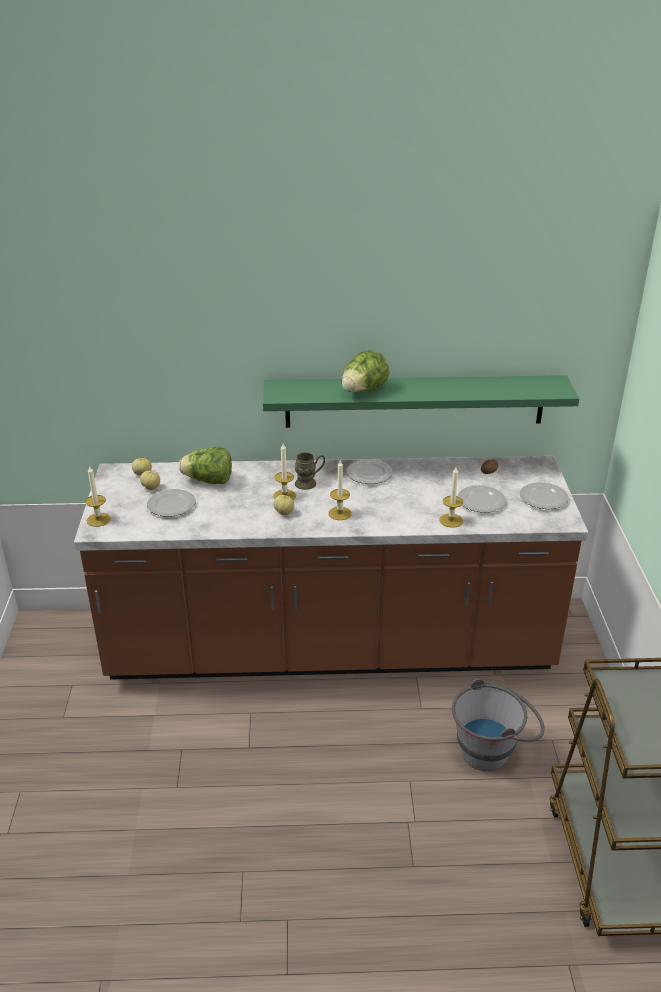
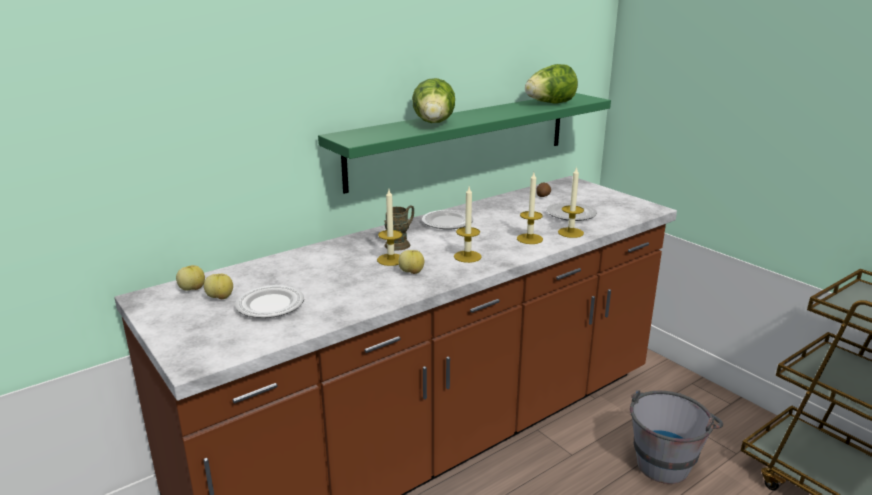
camera: 35 degrees left, 10 degrees down
(98, 519) = (185, 350): candle -> candle (529, 239)
(209, 481) = (287, 272): lettuce -> lettuce (549, 103)
(544, 498) = (611, 200): plate -> none

